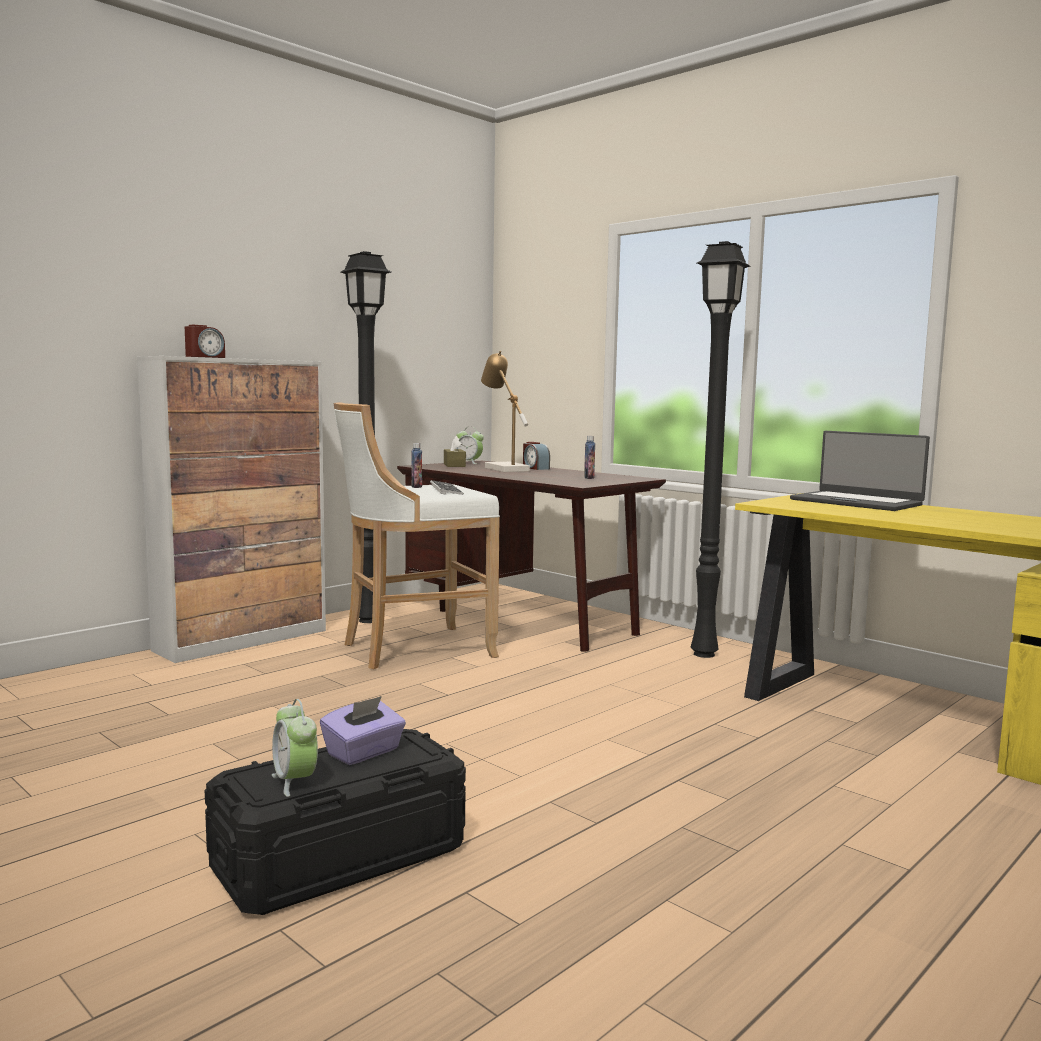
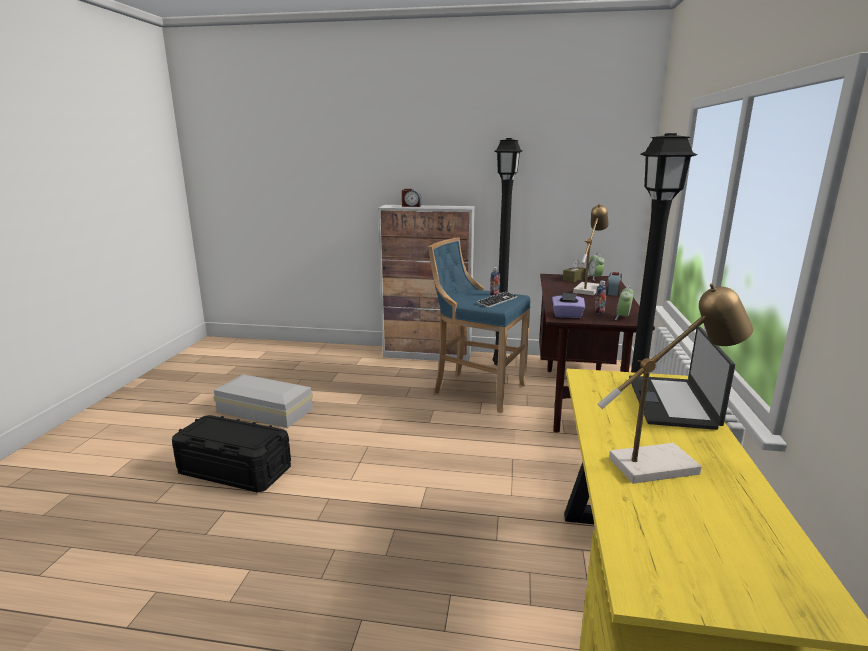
camera: 55 degrees right, 10 degrees up
(159, 787) = (265, 411): none -> white storage box
(295, 782) = (207, 431): alarm clock -> alarm clock (623, 317)
(364, 753) = (246, 431): purple tissue box -> purple tissue box (567, 315)
(412, 650) = (476, 390): white stool -> blue stool
(972, 520) = (662, 463): none -> table lamp

